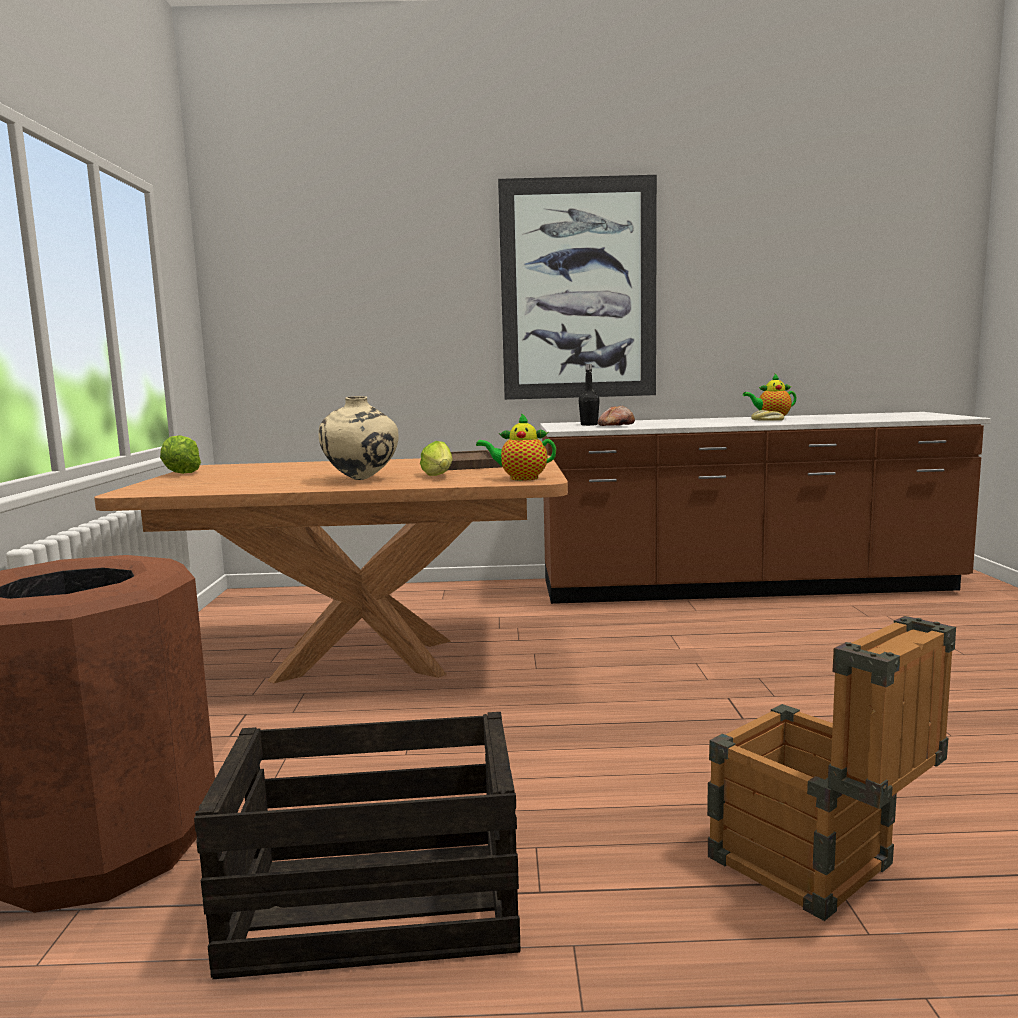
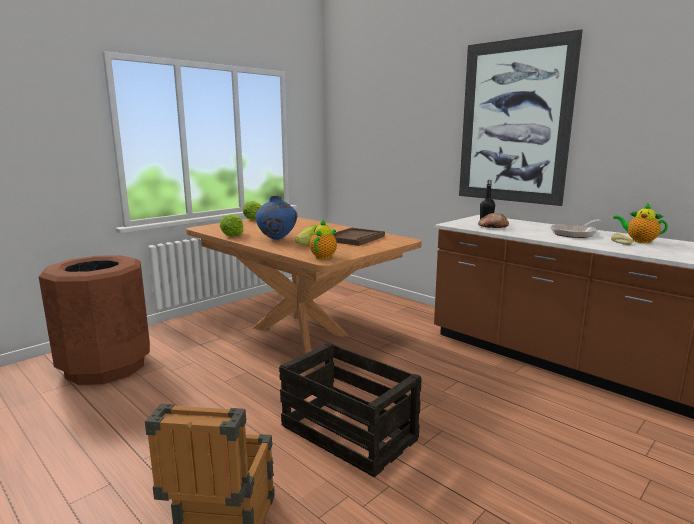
camera: 45 degrees right, 5 degrees up
(258, 488) = (233, 235): none -> lettuce
(361, 480) = (277, 239): beige vase -> blue vase
(372, 906) = (106, 429): crate -> crate (347, 432)
(520, 478) = (324, 256): teapot -> teapot turned 60 degrees clockwise
(705, 421) = (574, 233): none -> frying pan

